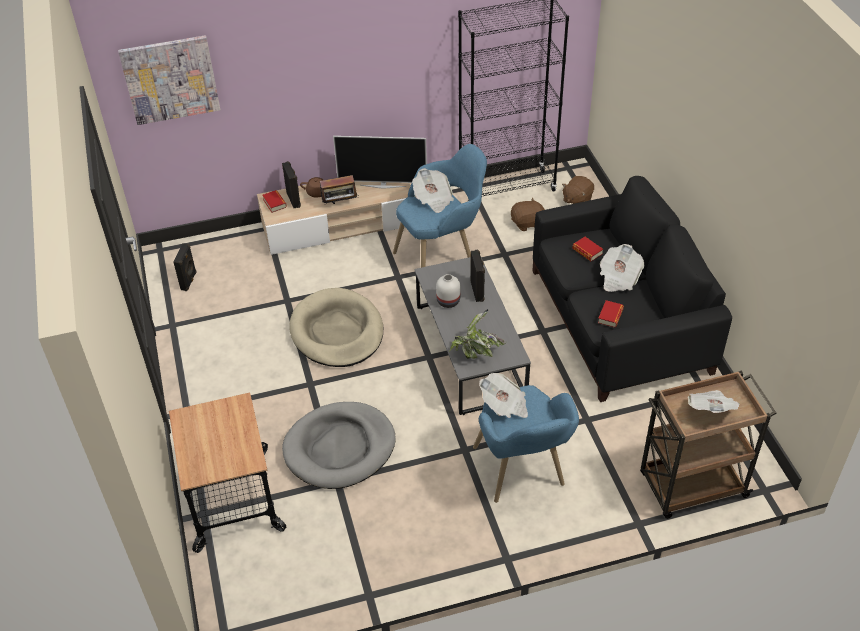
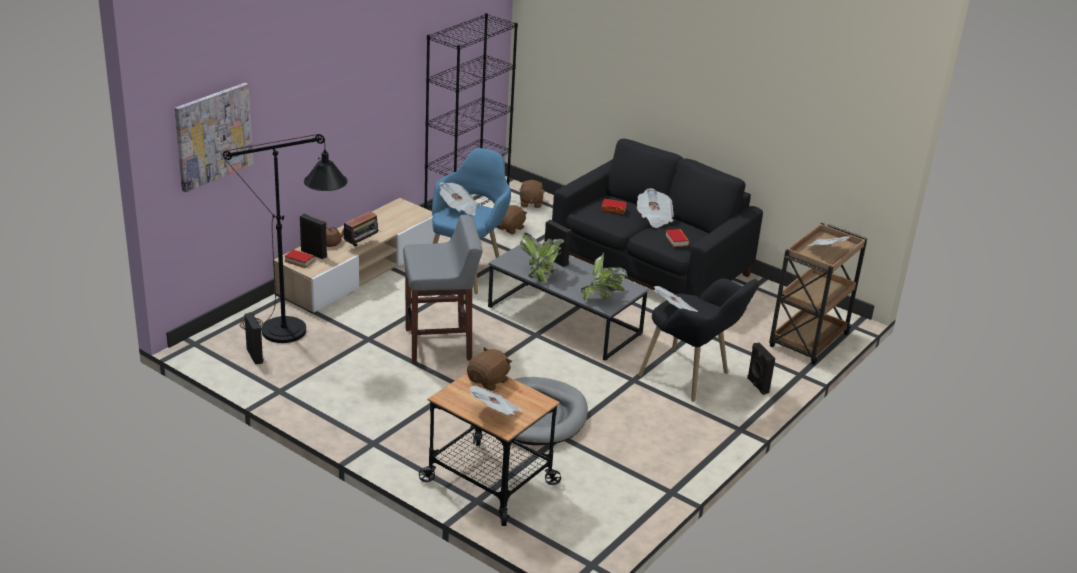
camera: 40 degrees left, 15 degrees down
(202, 453) = (495, 412): none -> newspaper
(234, 415) = (489, 381): none -> brown plush toy
(239, 271) = (296, 333): none -> black floor lamp
(337, 331) = (439, 344): beige dog bed -> grey stool
(383, 185) = (383, 222): television -> none
(447, 301) = (541, 273): white vase -> potted plant
(522, 476) = (693, 379): blue armchair -> black armchair
(578, 515) = (757, 386): none -> black speaker

